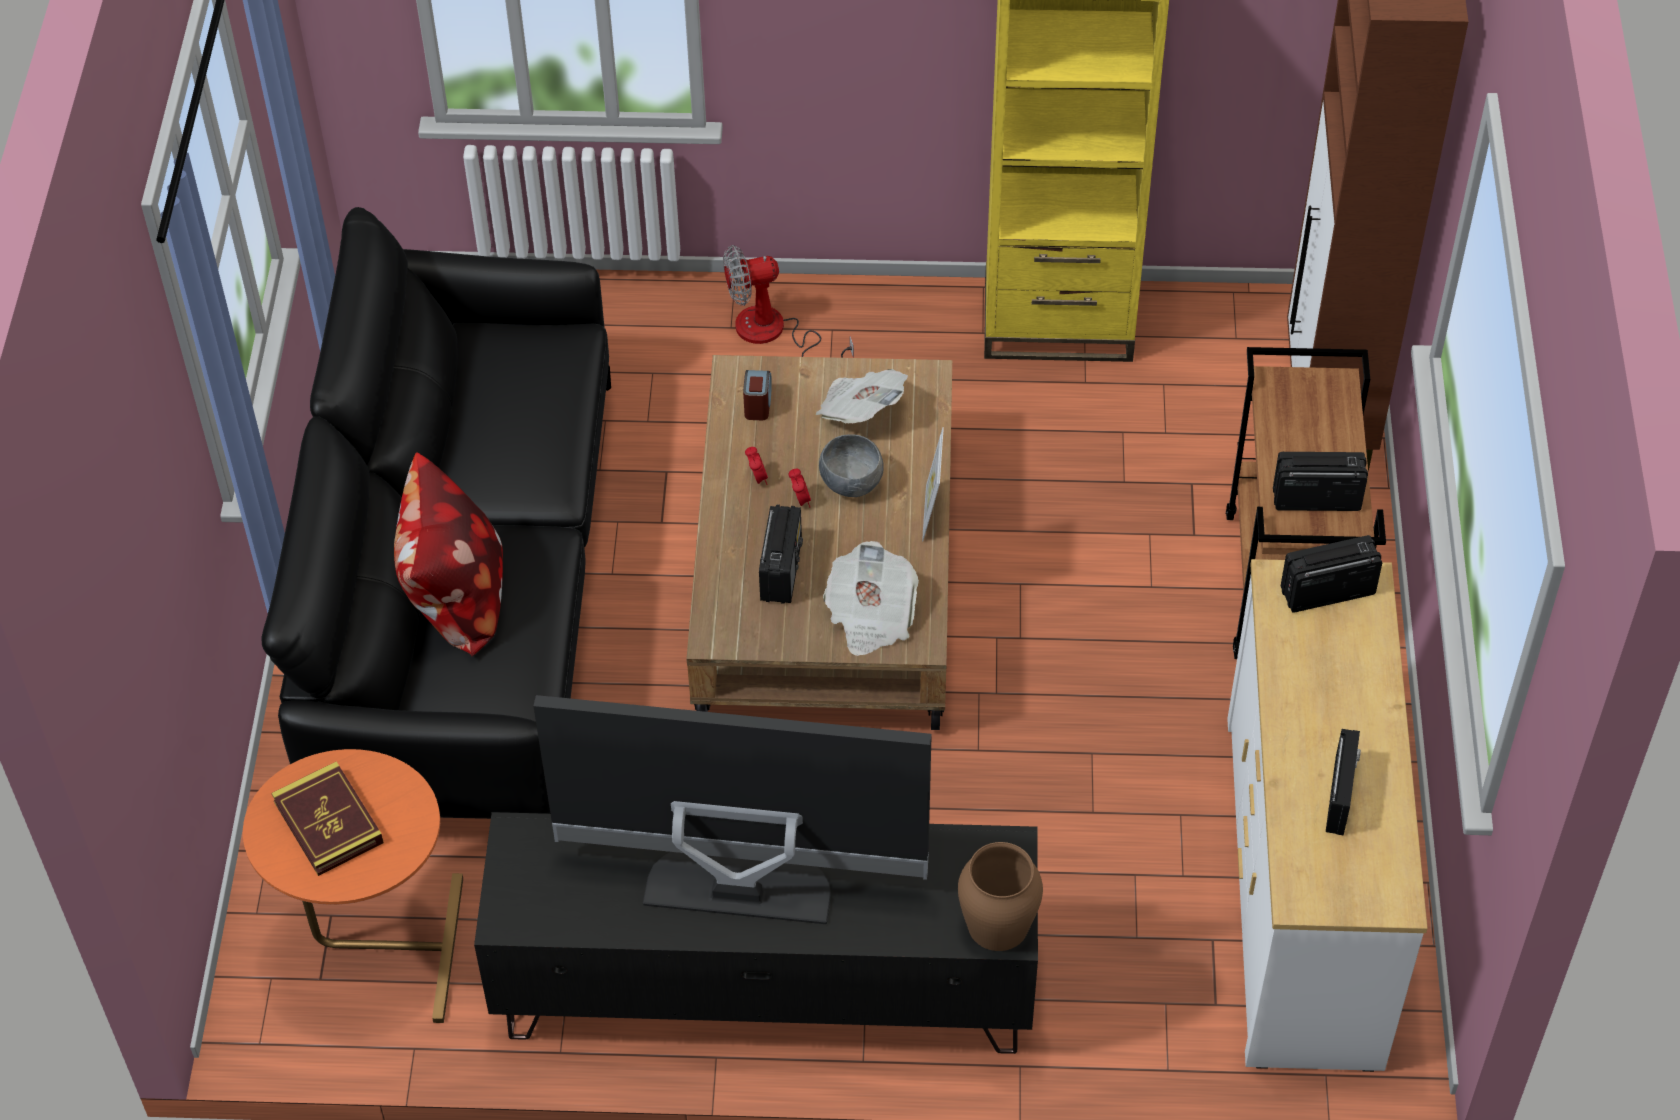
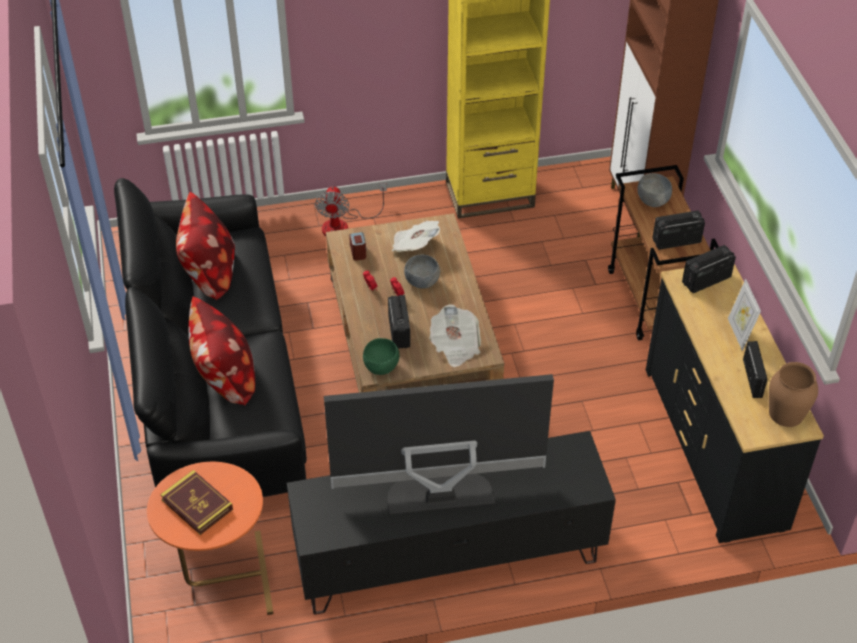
camera: 15 degrees left, 5 degrees down
(485, 399) = (209, 274): none -> pillow
(730, 631) = (381, 367): none -> green bowl
(774, 334) = (343, 225): fan -> fan turned 60 degrees counterclockwise
(932, 513) = (470, 289): picture frame -> picture frame (739, 333)
(998, 925) = (588, 485): brown vase -> brown vase (786, 413)
(1300, 414) = (652, 202): none -> grey bowl
(1304, 888) = (715, 446): white dresser -> black dresser

